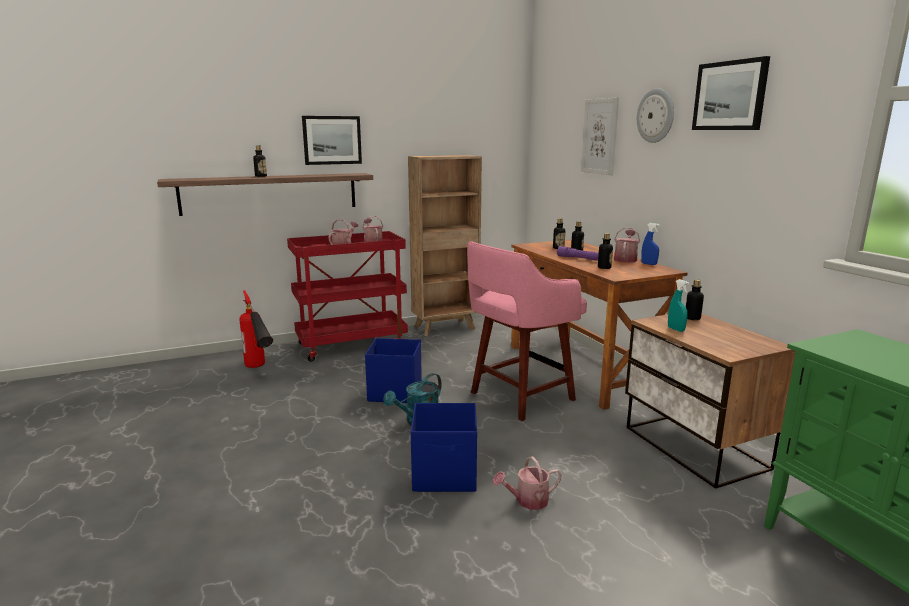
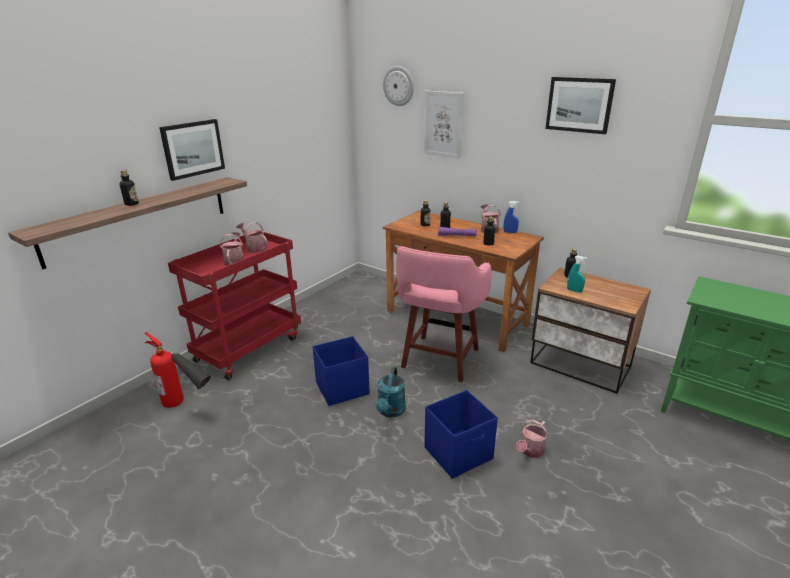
camera: 30 degrees left, 10 degrees up
(446, 327) = (314, 304): brown bookcase -> none
(656, 116) = (506, 113): wall clock -> wall clock (399, 86)

